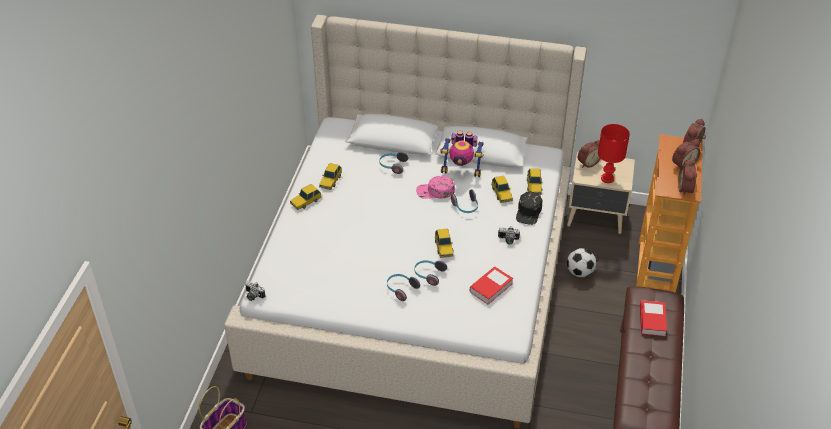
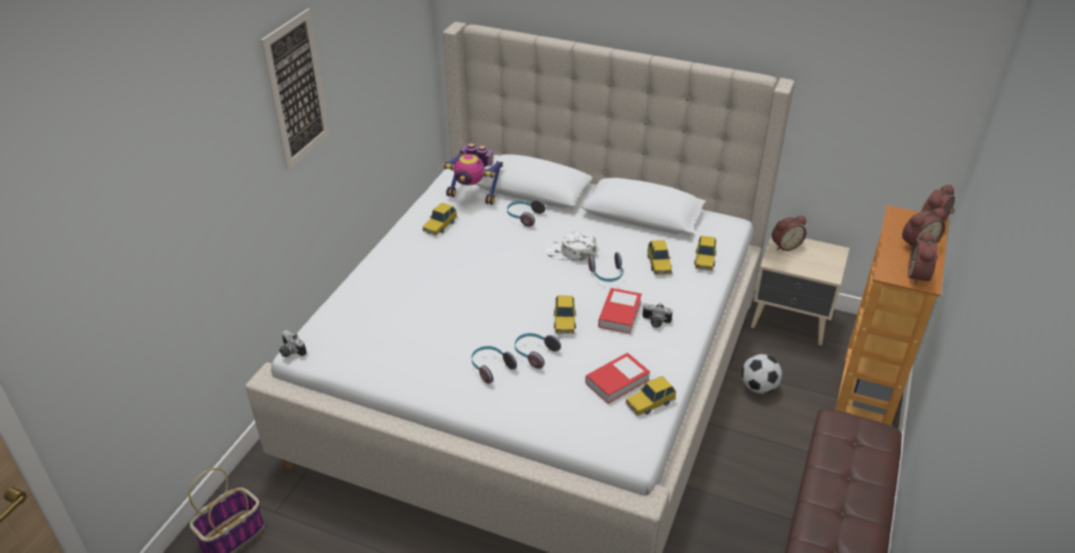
camera: 10 degrees right, 5 degrees down
(230, 102) = (296, 90): none -> picture
(305, 201) = (400, 245): toy car -> toy car (650, 402)
(435, 191) = (571, 252): pink cap -> white cap
(461, 170) = (612, 231): toy robot -> toy robot (473, 196)
(529, 212) = (691, 290): black cap -> none
(607, 178) = (808, 266): red table lamp -> none
(652, 320) = (850, 460): book -> book (619, 314)

